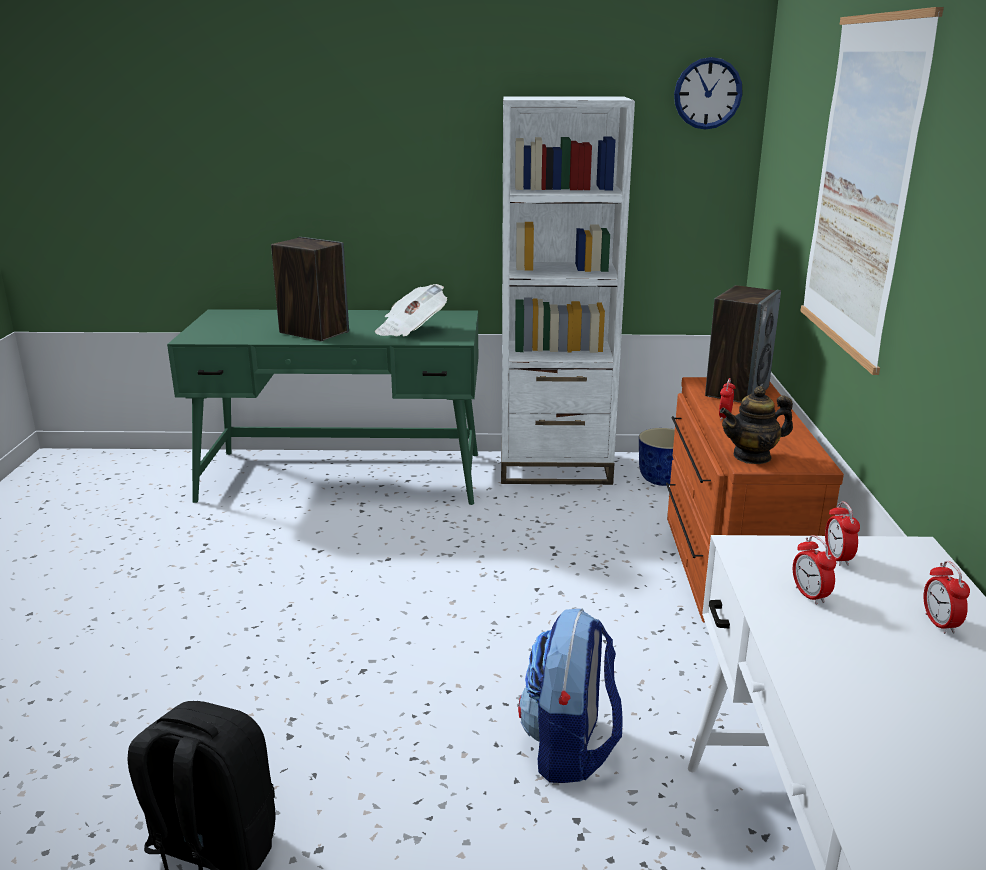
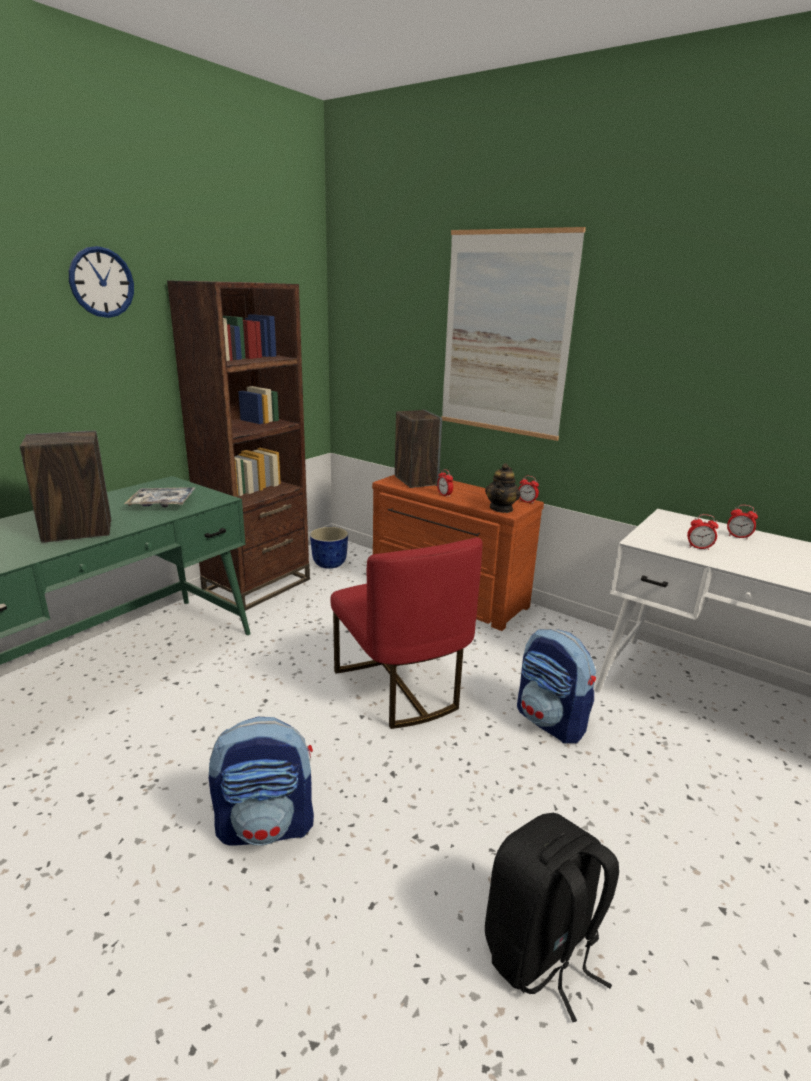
camera: 55 degrees left, 0 degrees up
(240, 635) = (267, 825): none -> backpack
(411, 330) = (162, 503): newspaper -> tray
(499, 620) = (401, 688): none -> red chair
(555, 468) = (257, 585): white bookcase -> brown bookcase
(707, 93) = (298, 281): wall clock -> wall clock (102, 282)
(837, 558) = (665, 530): alarm clock -> alarm clock (527, 502)

